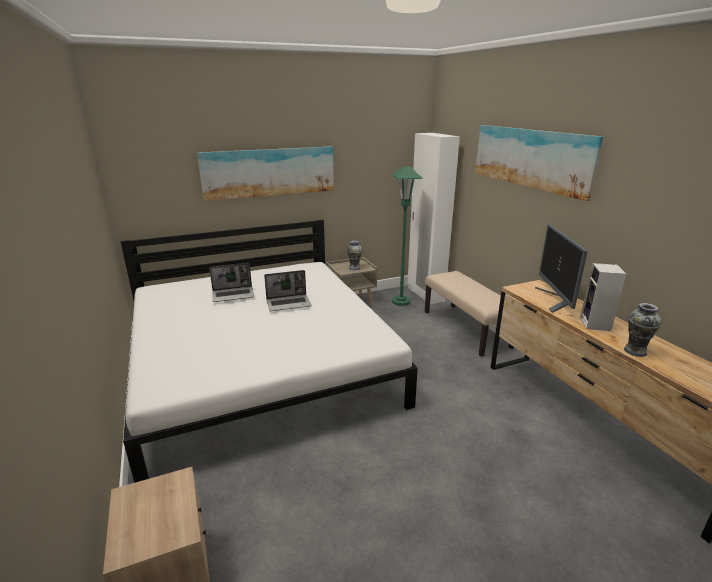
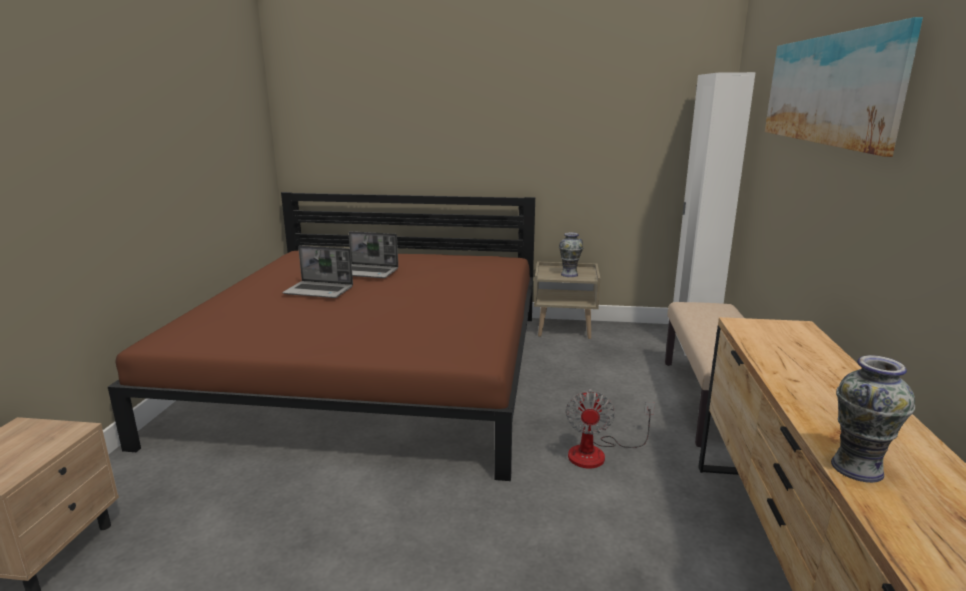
camera: 30 degrees right, 5 degrees down
(260, 365) = (373, 370): white bed -> brown bed
(269, 172) = (464, 122): picture -> none
(289, 303) = (415, 292): laptop -> laptop (319, 291)
(401, 302) = (641, 343): green floor lamp -> none
(441, 376) = (597, 453): none -> fan
(556, 301) = (796, 354): monitor -> none
(596, 324) = (830, 405): speaker -> none

